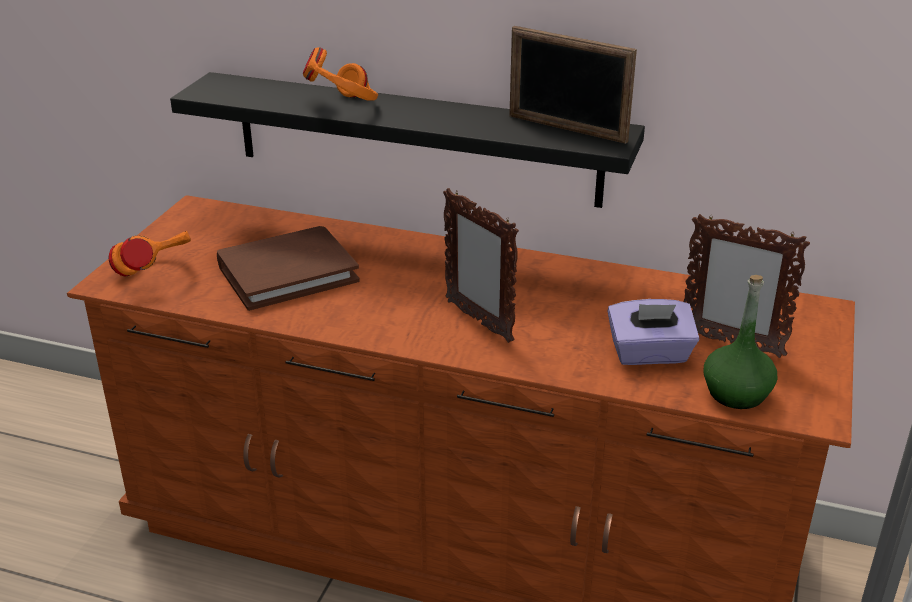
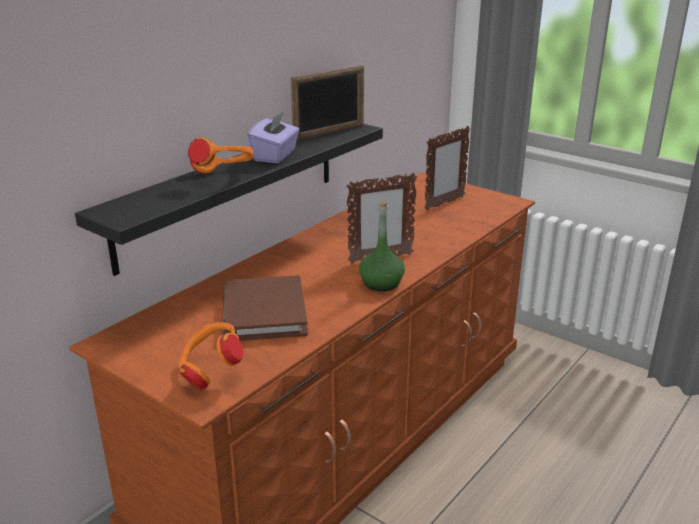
camera: 70 degrees left, 5 degrees down
(649, 354) = (443, 222): purple tissue box -> purple tissue box (275, 156)
(736, 393) = (488, 212): green bottle -> green bottle (381, 283)

